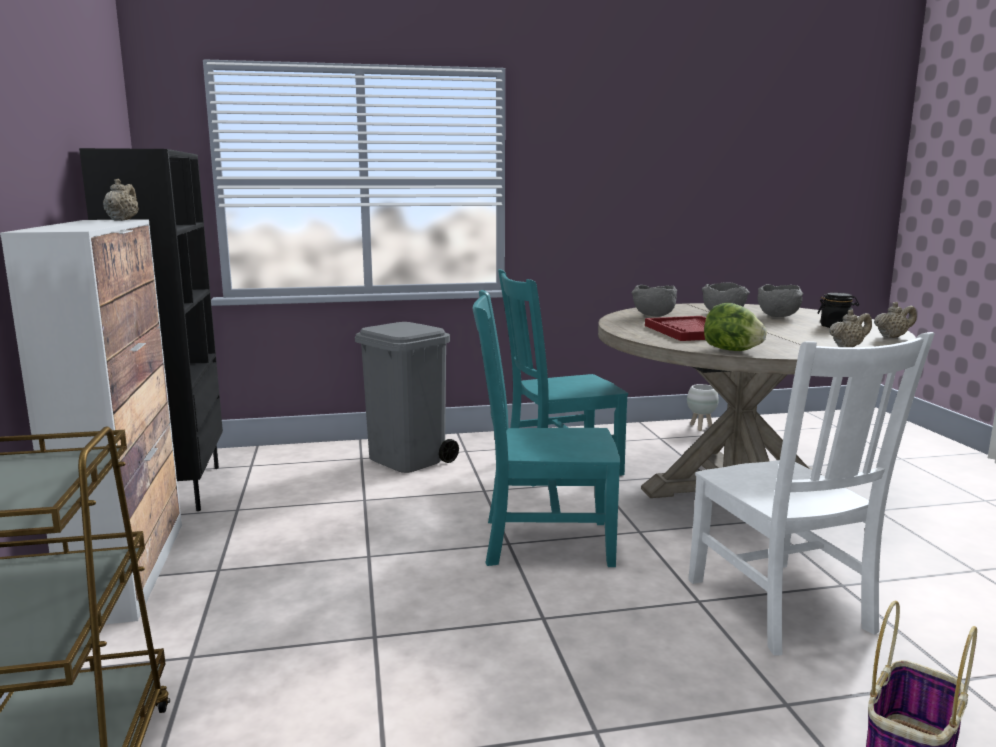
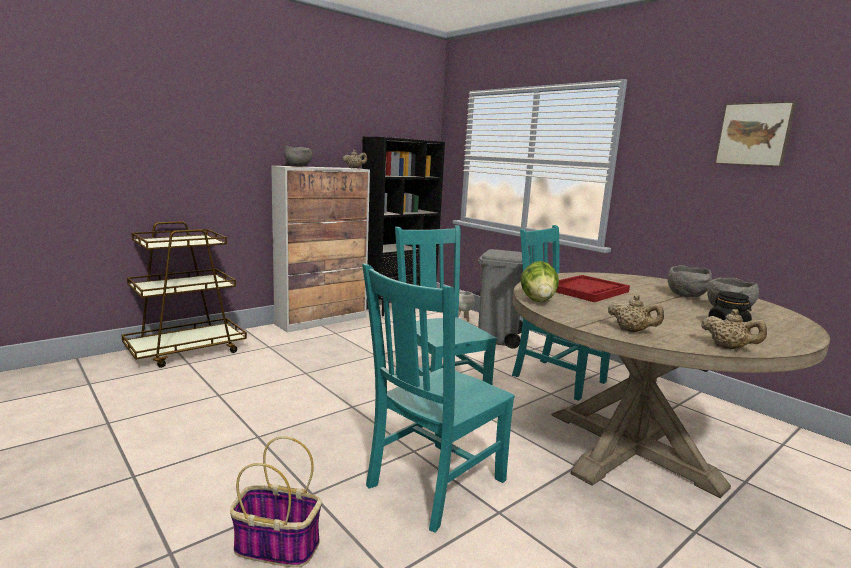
camera: 60 degrees right, 0 degrees up
(653, 316) = (625, 281): grey bowl -> grey bowl (297, 166)
(656, 141) = (754, 134): none -> picture
(700, 427) = (742, 418): white planter -> white planter (463, 319)
(781, 608) = (433, 484): white chair -> turquoise chair

